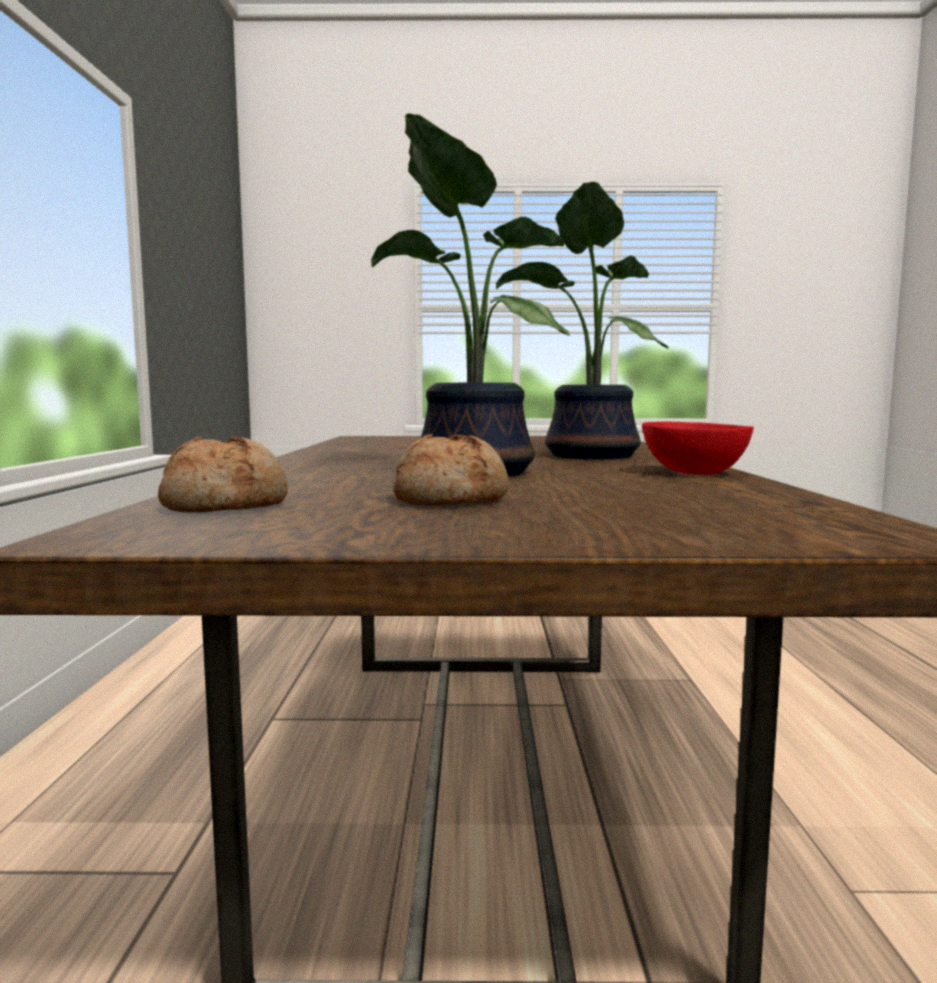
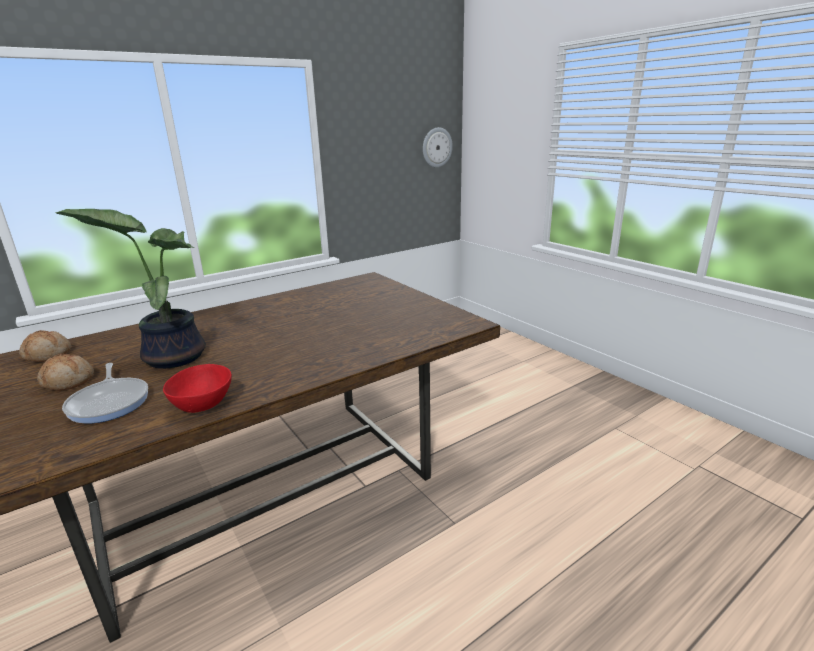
camera: 55 degrees right, 15 degrees up
(231, 298) = (436, 147): none -> wall clock
(586, 456) = (290, 356): potted plant -> none
(612, 490) = (110, 402): none -> frying pan

